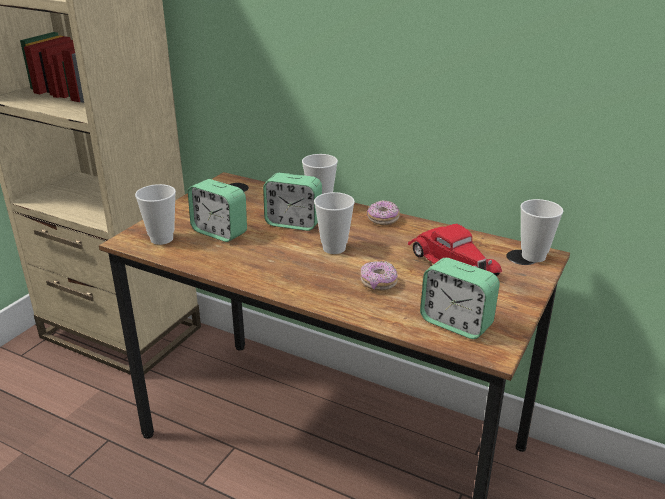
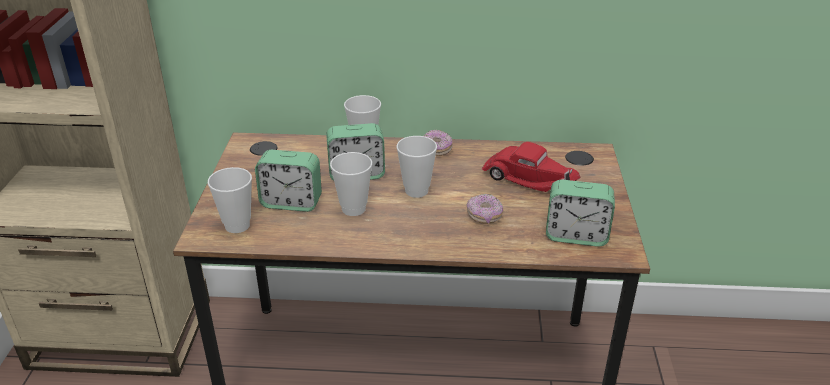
camera: 25 degrees left, 5 degrees up
(533, 256) = (588, 155): cup -> cup (353, 209)

